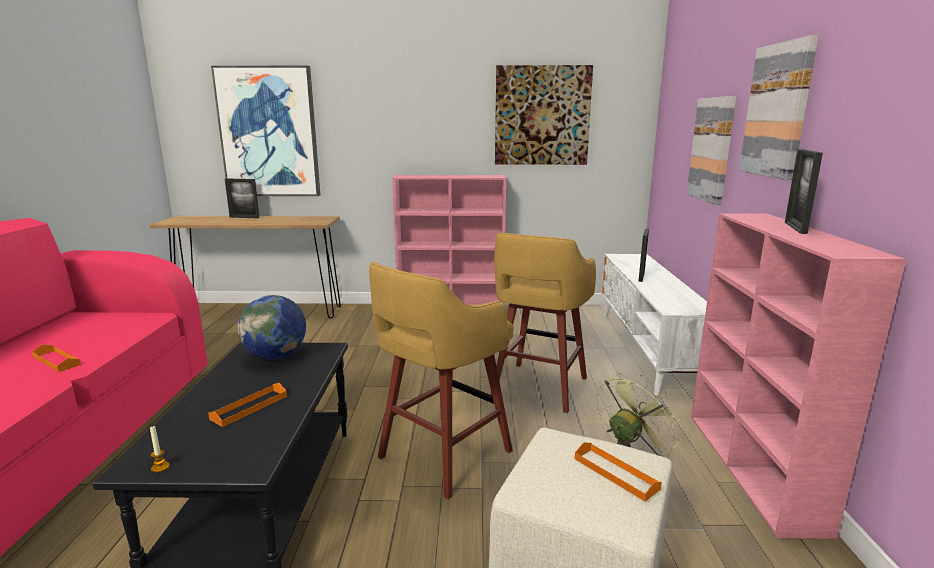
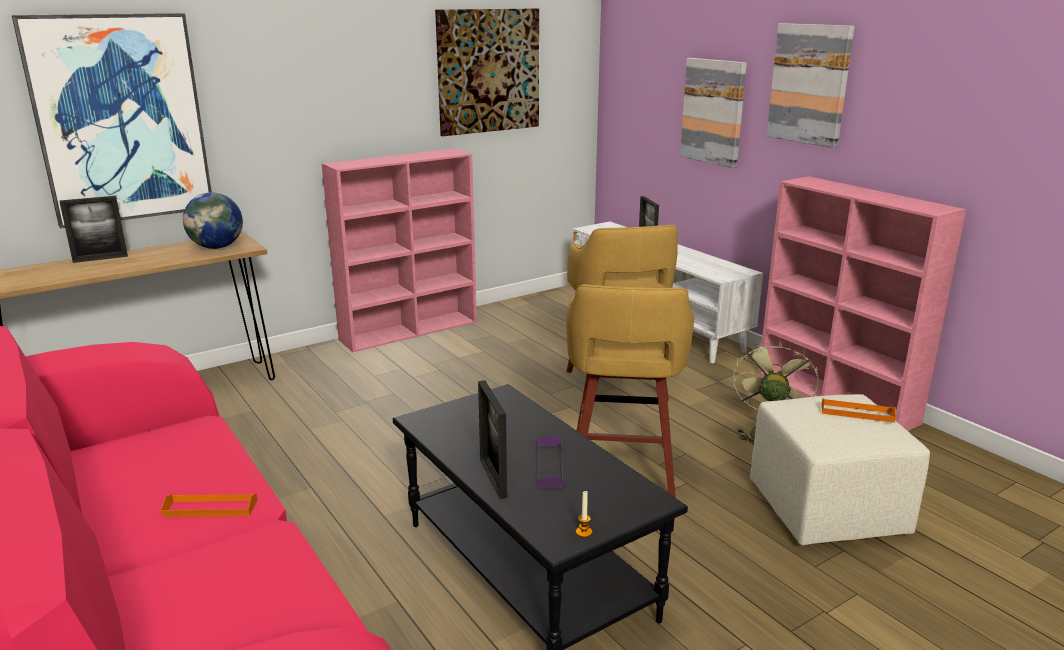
camera: 35 degrees left, 5 degrees up
(249, 407) = (549, 465): orange tray -> purple tray
(276, 356) = (468, 418): globe -> globe (217, 247)
(795, 228) = (860, 190): picture frame -> picture frame (493, 478)

